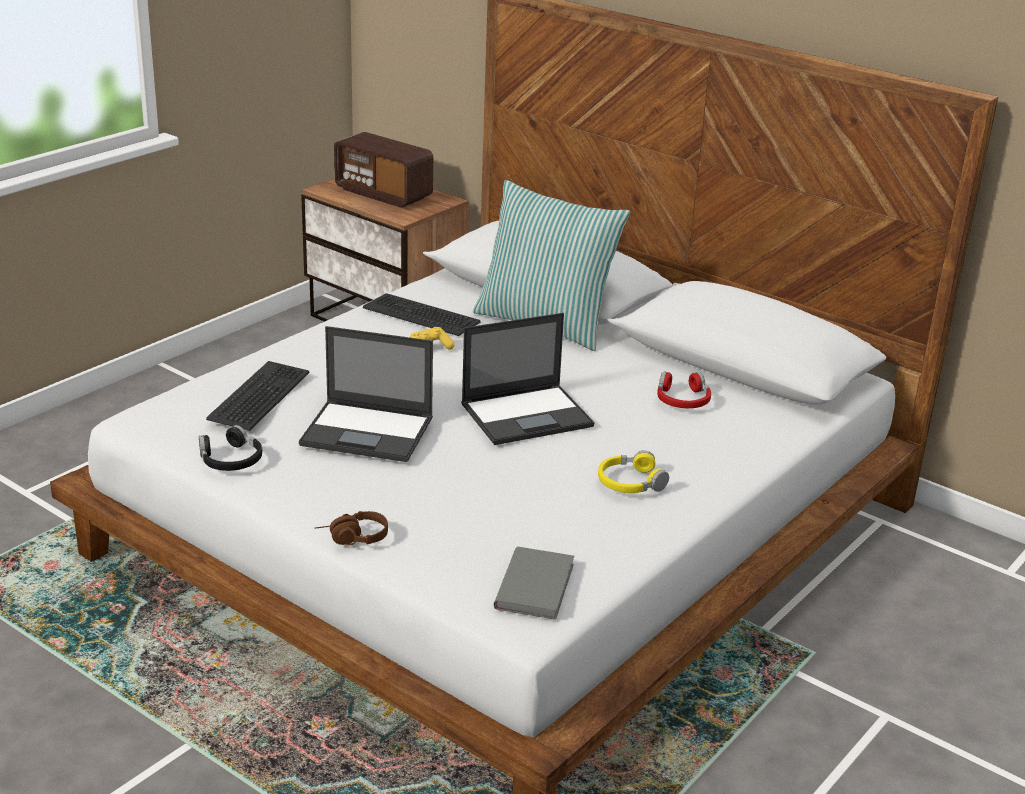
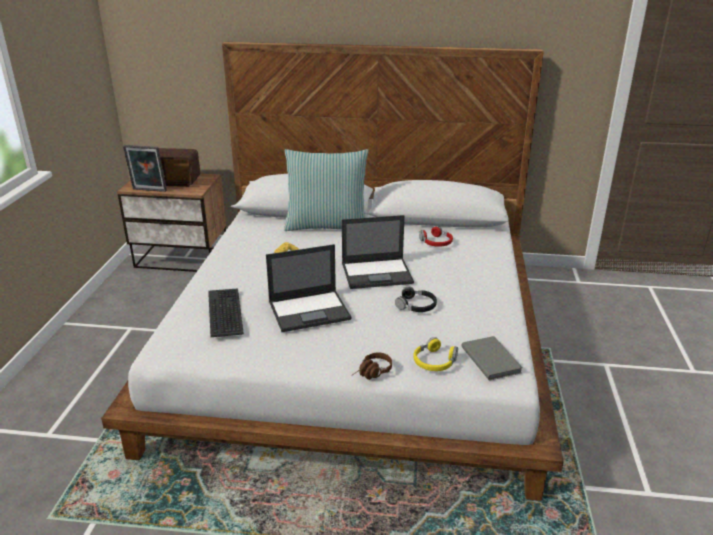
camera: 30 degrees left, 0 degrees up
(230, 460) = (249, 355): black headphones -> black headphones (416, 306)
(341, 200) = (148, 190): none -> picture frame
(421, 315) = (258, 240): keyboard -> none
(528, 415) = (378, 273): laptop -> laptop turned 45 degrees clockwise
(630, 483) = (466, 290): yellow headphones -> yellow headphones (434, 361)

